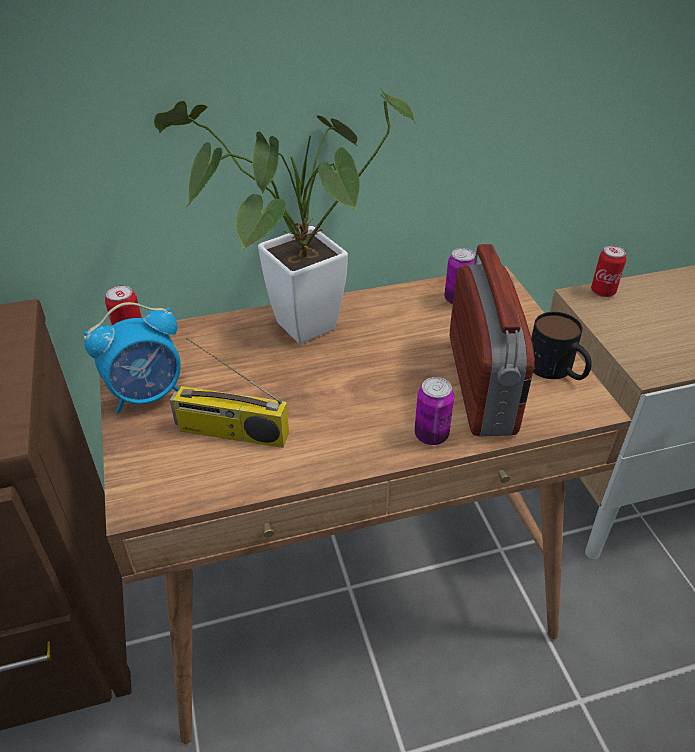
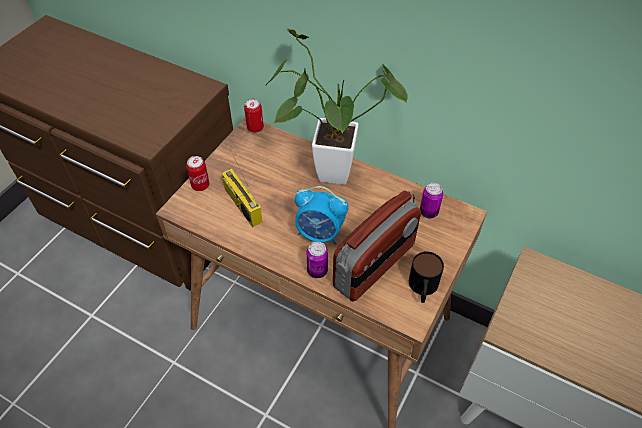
camera: 45 degrees right, 10 degrees up
(147, 394) = (231, 162): alarm clock -> alarm clock (320, 233)
(603, 291) = (552, 269): can -> can (200, 185)

